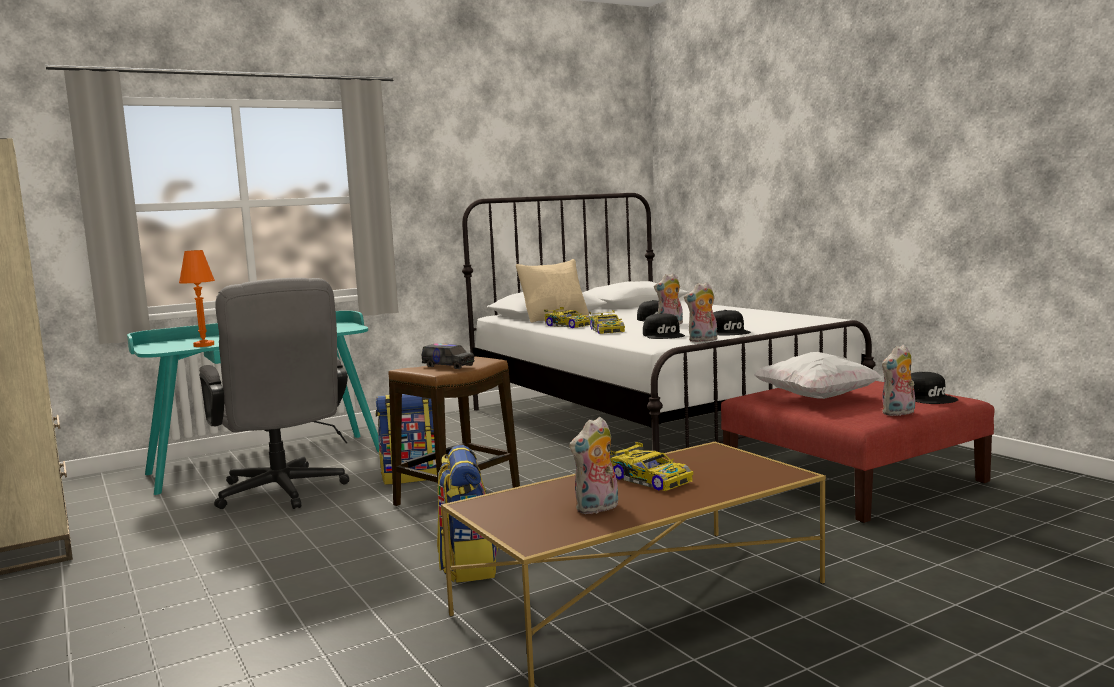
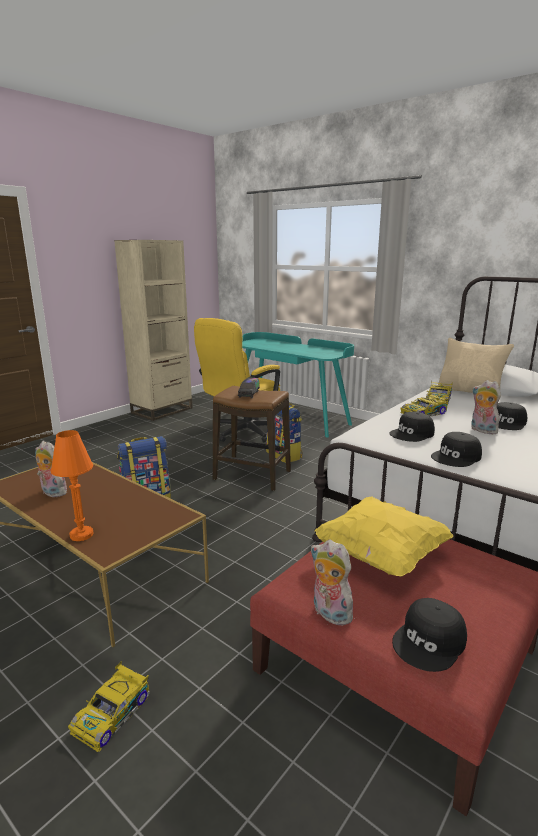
camera: 70 degrees right, 10 degrees up
(204, 345) = (258, 346): orange table lamp -> orange table lamp (81, 535)
(283, 494) = (242, 433): grey office chair -> yellow office chair
(650, 479) = (108, 501): toy car -> toy car (113, 713)
(703, 340) = (394, 450): plush toy -> none
(816, 398) = (381, 555): white pillow -> yellow pillow

